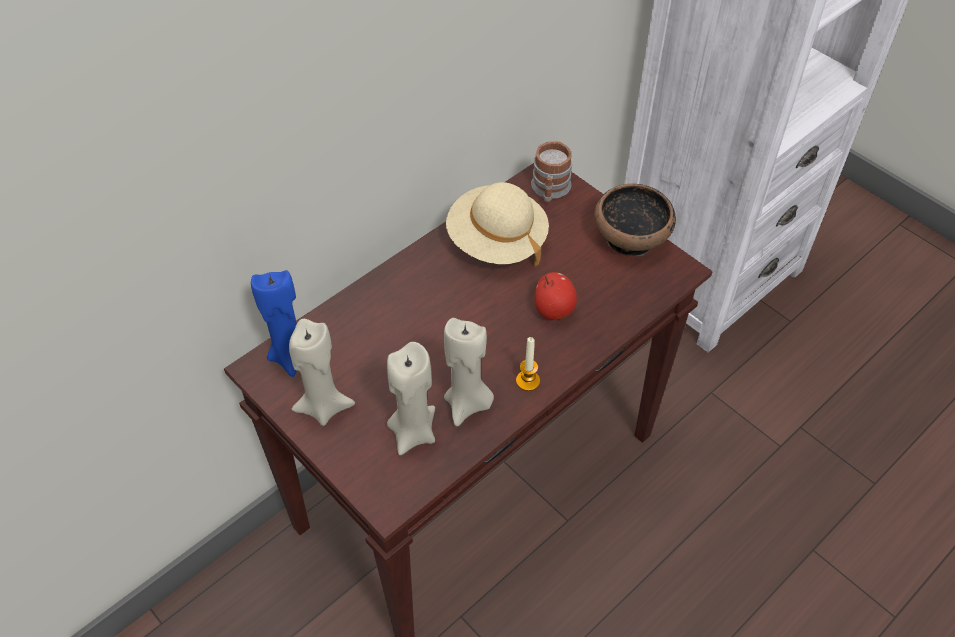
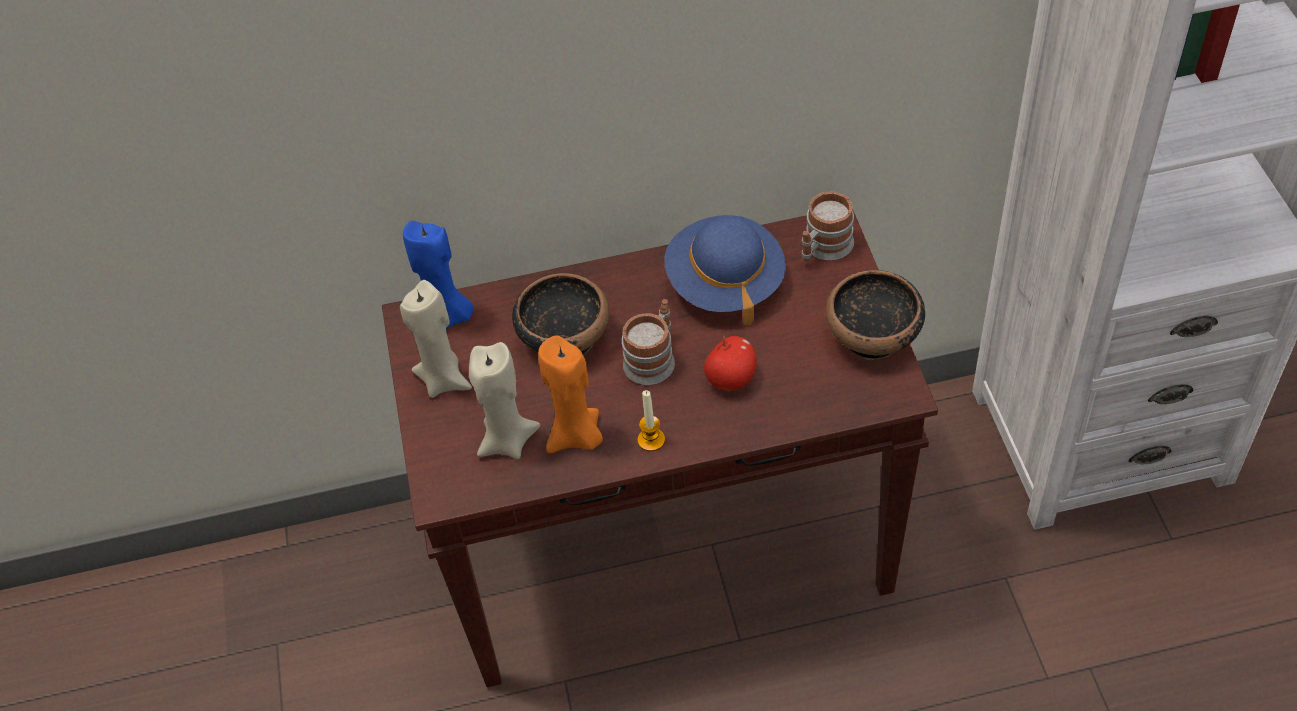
camera: 35 degrees right, 0 degrees up
(401, 331) = (564, 337): none -> bowl
(468, 404) = (577, 437): beige candle -> orange candle
(483, 318) = (653, 358): none -> mug
(496, 241) = (725, 282): beige hat -> blue hat

